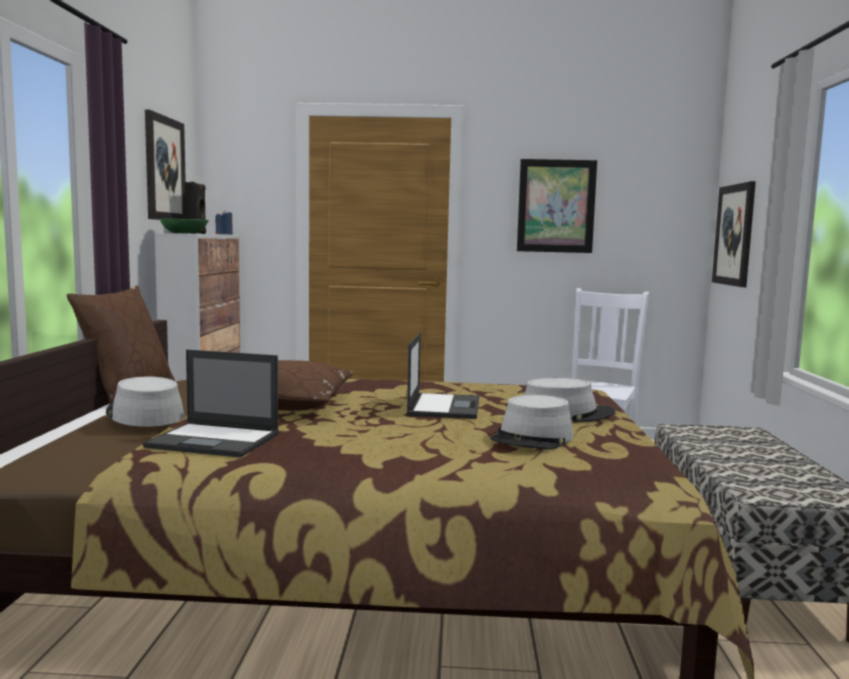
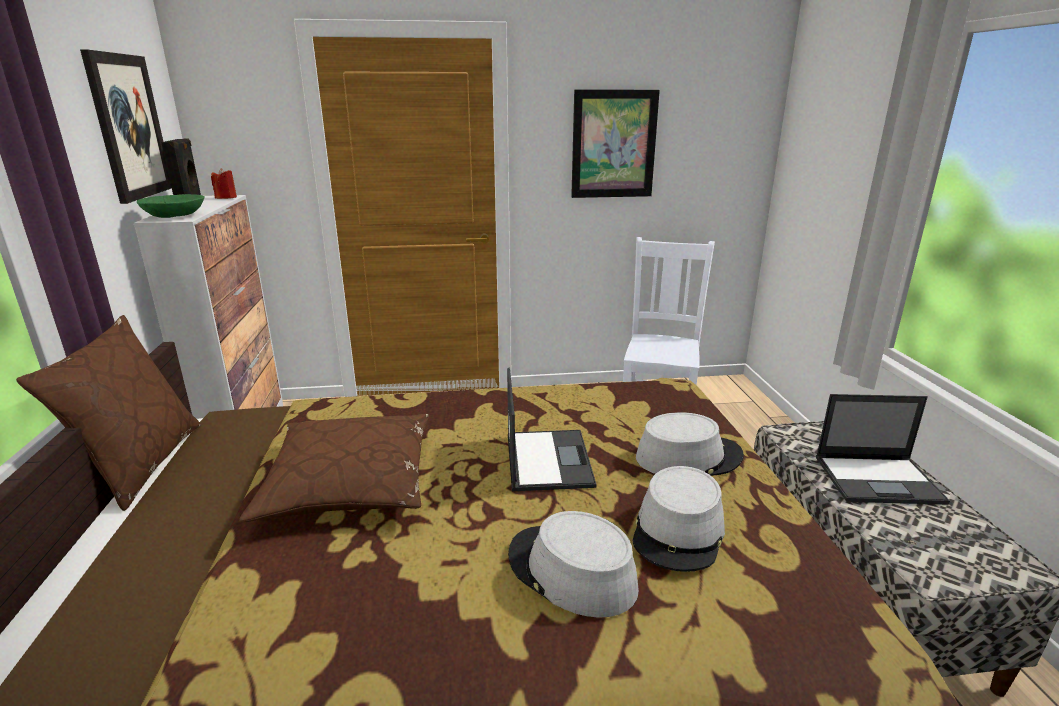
camera: 10 degrees left, 15 degrees up
(144, 415) = (171, 543): grey hat -> grey hat (571, 571)
(215, 441) = (283, 612): laptop -> laptop (879, 479)
(224, 234) = (226, 197): blue candle -> red candle
(734, 235) = (807, 179): picture -> none

